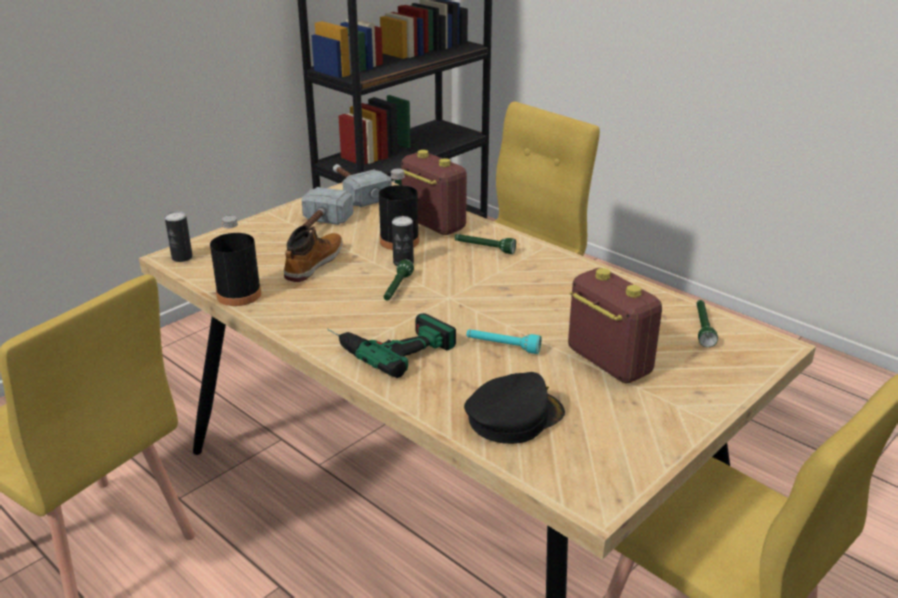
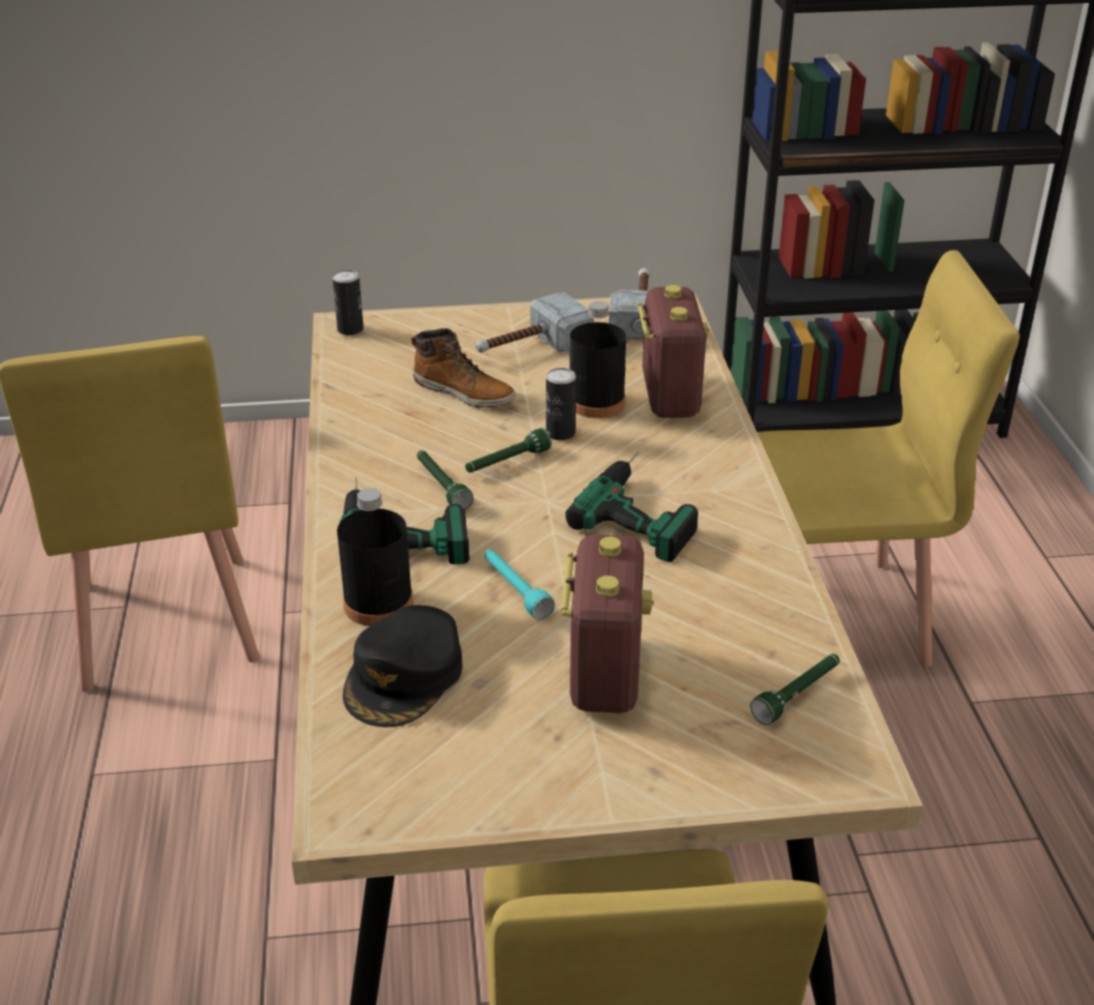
camera: 40 degrees right, 5 degrees up
(239, 295) = (344, 398): black bottle -> black bottle (378, 604)
(313, 263) = (464, 392): boot -> boot turned 60 degrees clockwise
(484, 248) = (682, 455): green flashlight -> green flashlight (441, 486)
(506, 280) = (646, 509): none -> power drill
(513, 416) = (405, 677): black cap -> black cap turned 105 degrees clockwise

